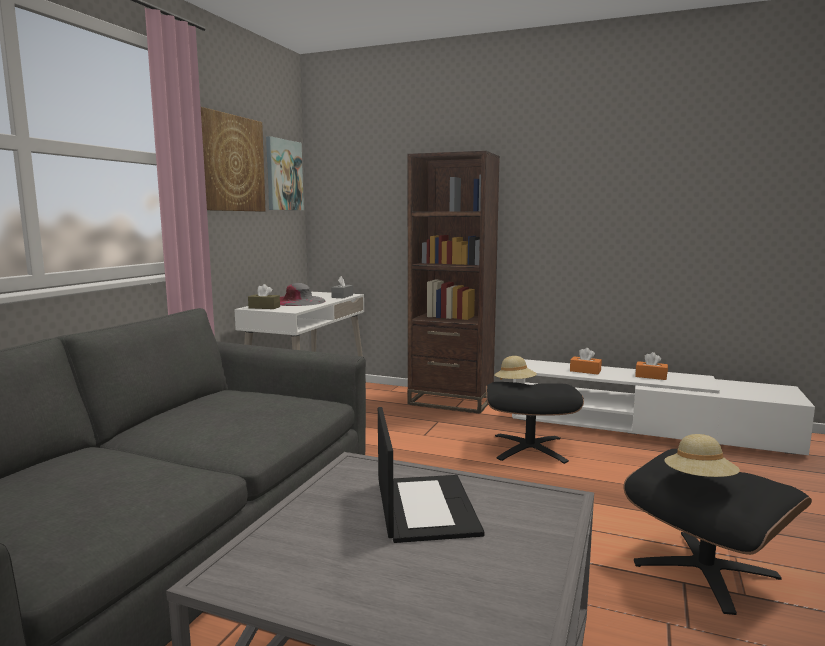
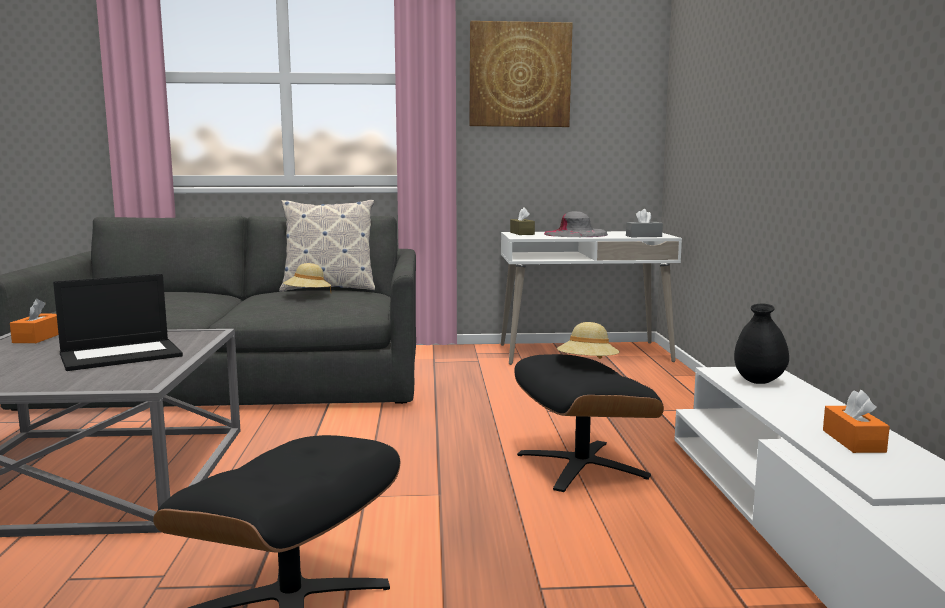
camera: 65 degrees right, 0 degrees up
(192, 399) = (329, 288): none -> pillow
(283, 175) = (618, 82): picture -> none
(451, 401) = (690, 405): brown bookcase -> none
(551, 367) = (759, 381): none -> black vase
(585, 371) = (784, 399): orange tissue box -> orange tissue box (38, 338)
(699, 481) = (258, 452): beige hat -> beige hat (307, 296)

